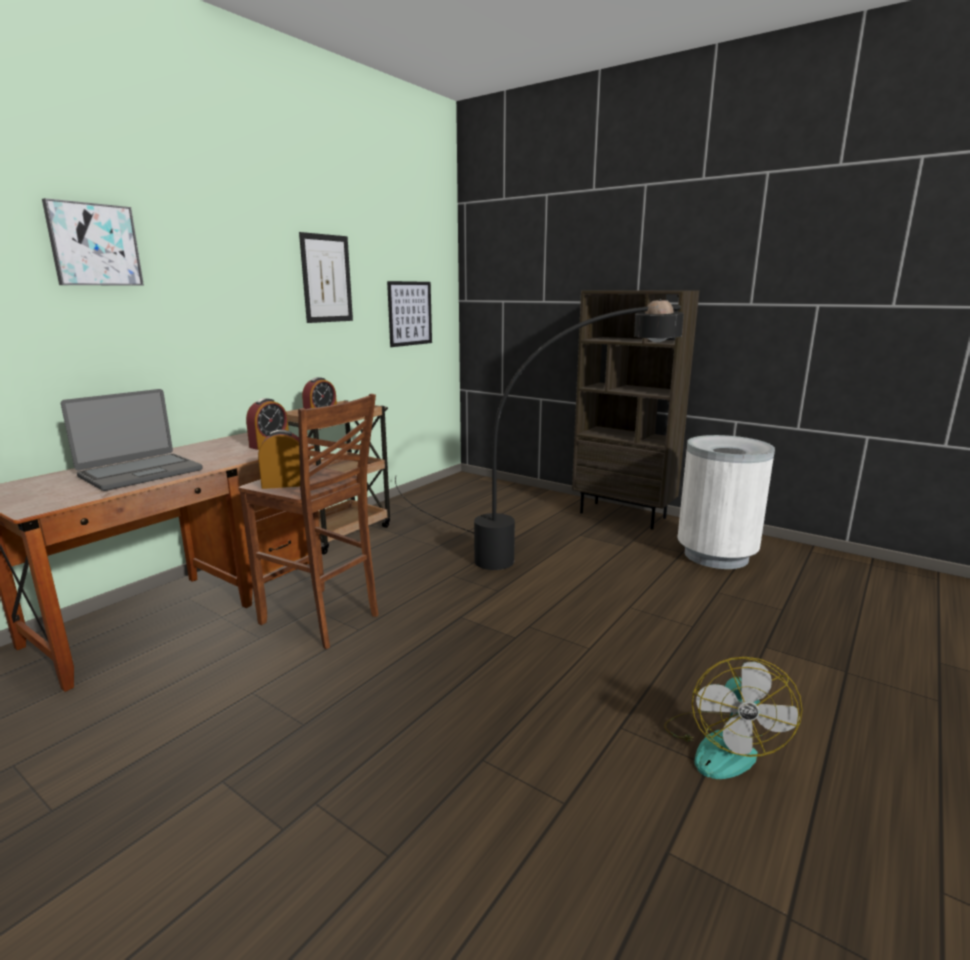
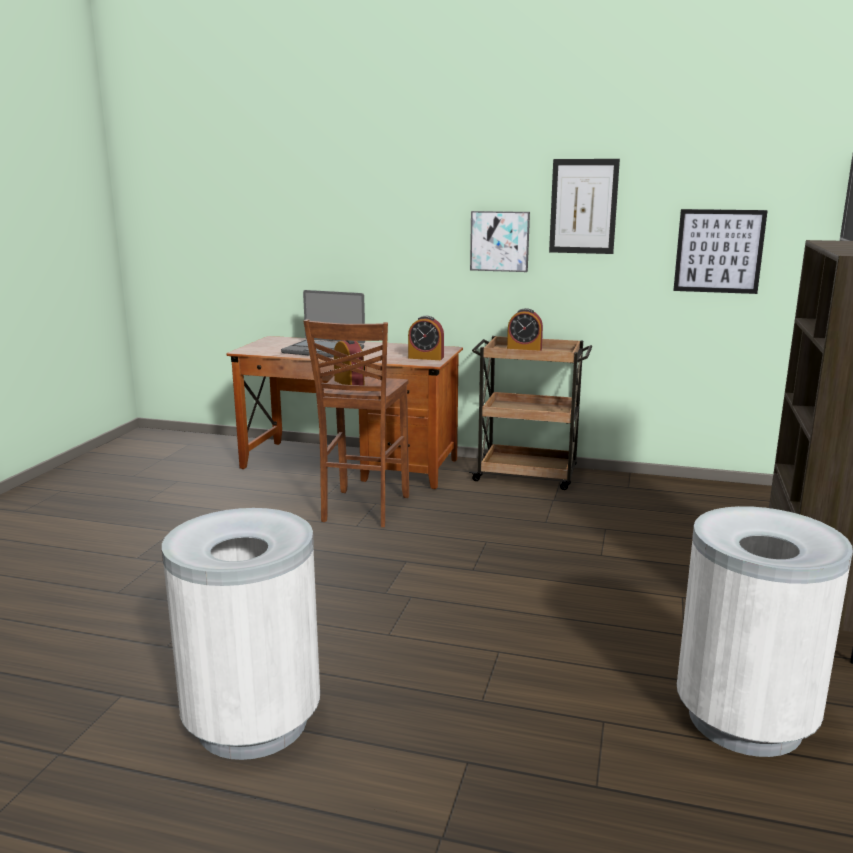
camera: 70 degrees right, 0 degrees up
(94, 245) = (365, 183): picture -> picture (500, 241)
(536, 550) = (597, 575): black floor lamp -> none
(722, 745) = (252, 722): fan -> white trash can

